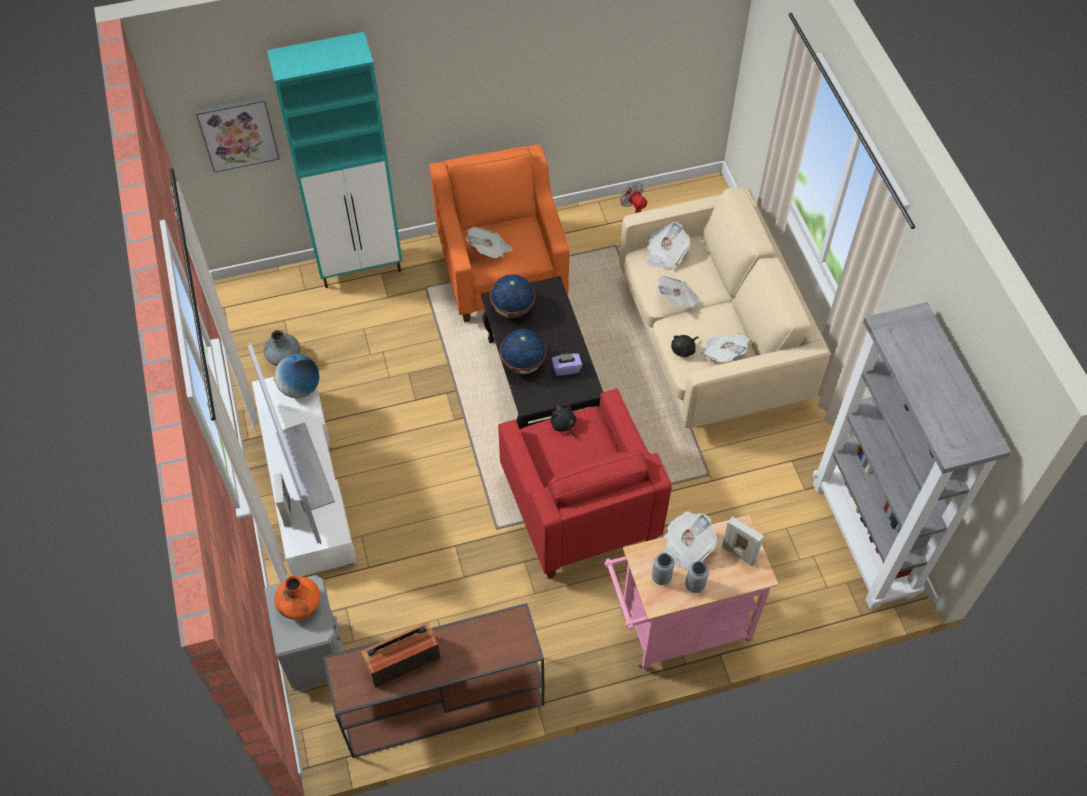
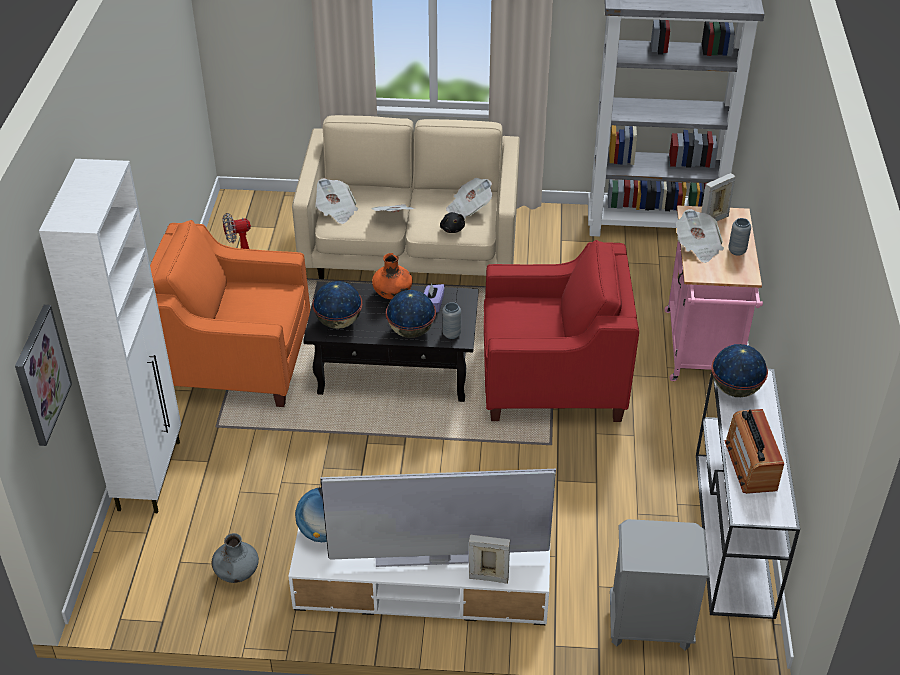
camera: 70 degrees left, 15 degrees down
(300, 606) = (654, 543): orange vase -> orange vase (393, 294)
(361, 267) = (150, 474): turquoise cabinet -> white cabinet
(440, 704) = (733, 534): brown console table -> white console table
(489, 250) = (254, 317): newspaper -> none
(500, 629) = (735, 389): none -> globe
(563, 425) = (501, 320): black plush toy -> none
(661, 577) = (723, 267): grey vase -> grey vase (451, 334)

